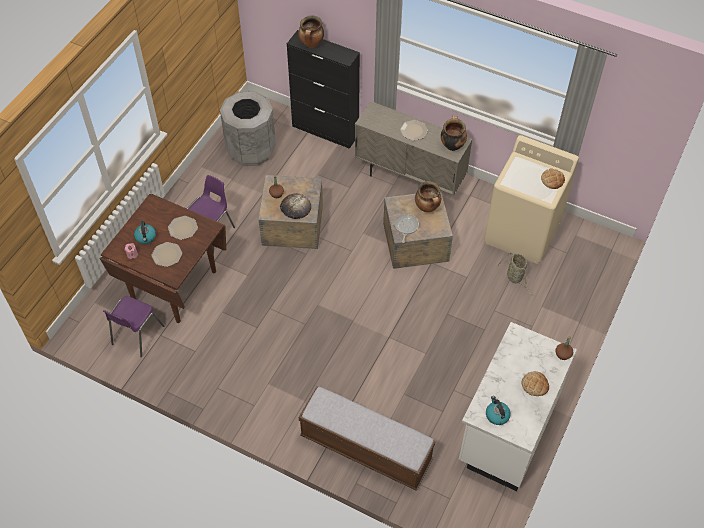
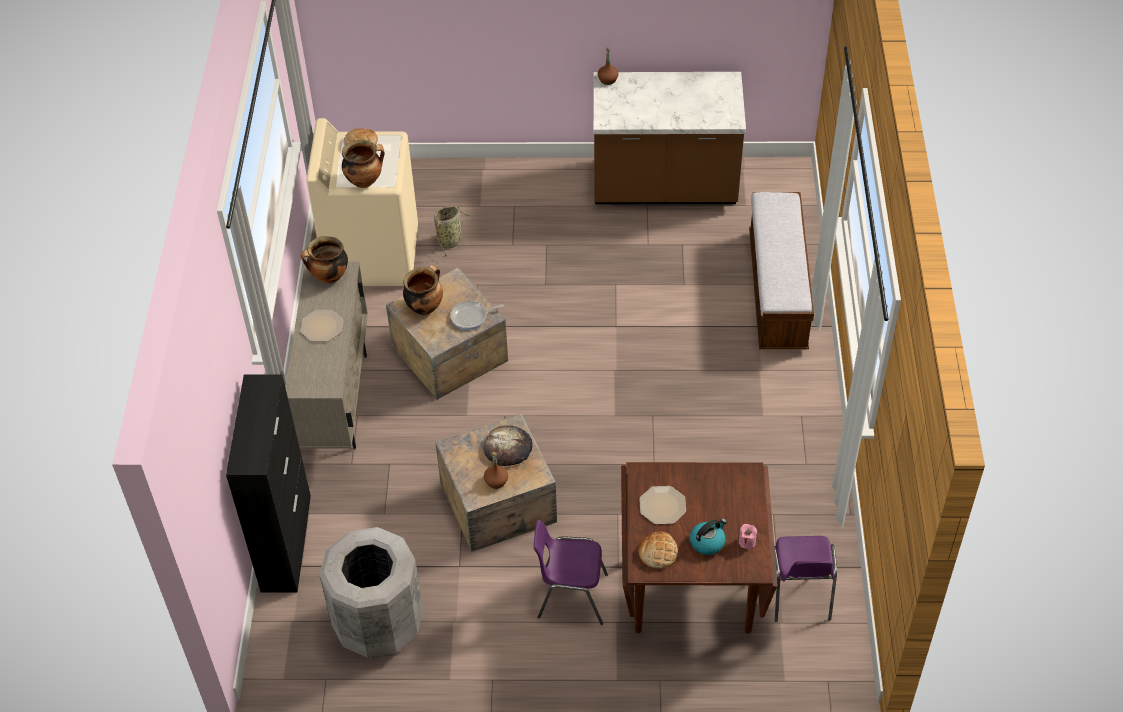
camera: 115 degrees left, 5 degrees down
(136, 336) = (798, 595): purple chair -> purple chair turned 90 degrees clockwise
(167, 255) = (719, 500): plate -> none
(311, 44) = (253, 440): cooking pot -> cooking pot (365, 181)
(497, 415) = (720, 106): kettle -> none
(507, 428) = (664, 187): white counter -> brown counter
(535, 385) = (662, 89): bread -> bread (658, 552)

